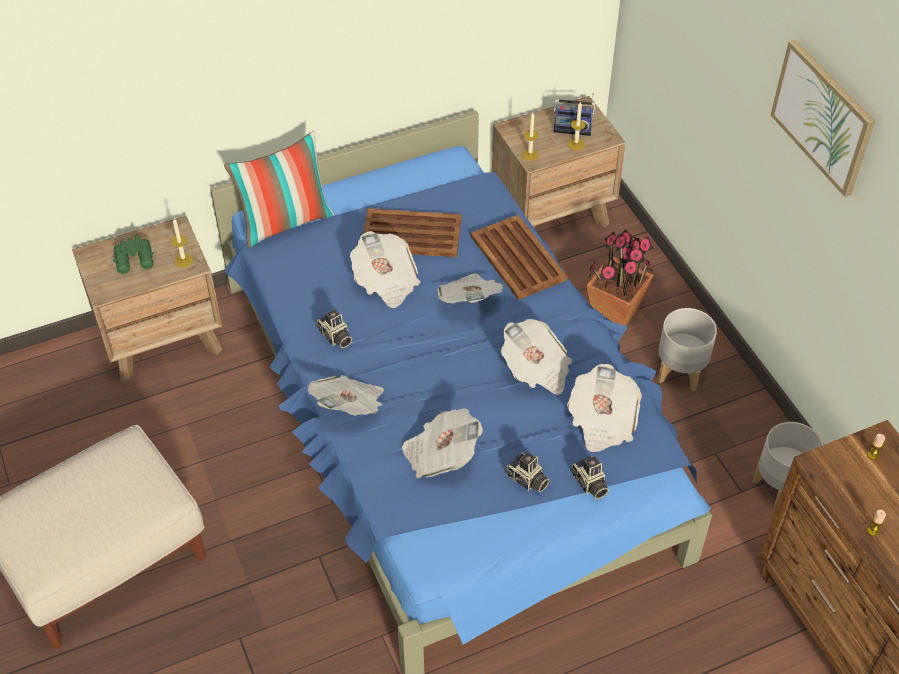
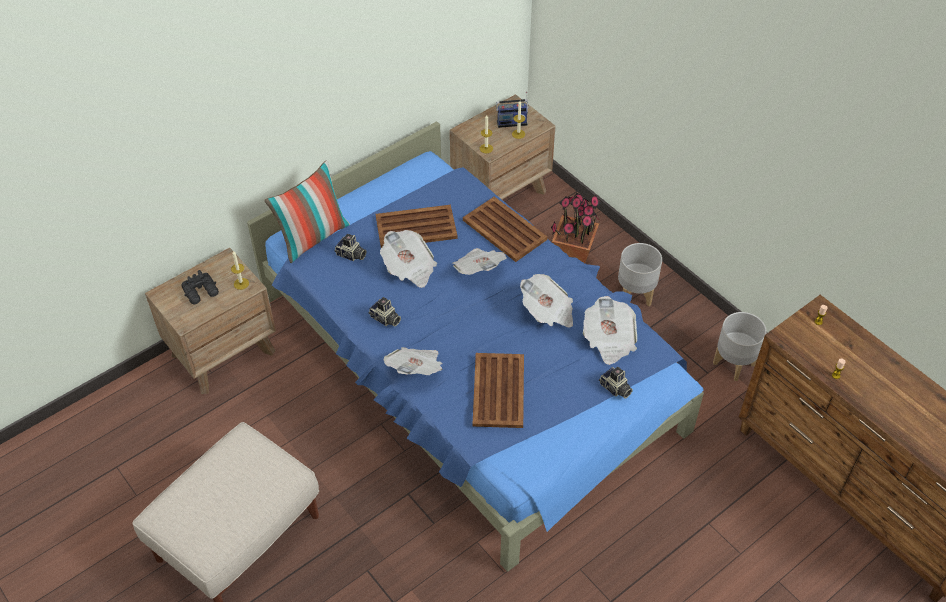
camera: 15 degrees left, 0 degrees up
(135, 261) = (202, 292): green binoculars -> black binoculars
(440, 455) = (498, 391): newspaper -> brown tray
(527, 480) = (569, 396): camera -> camera (351, 255)
(823, 116) = (730, 81): picture -> none

